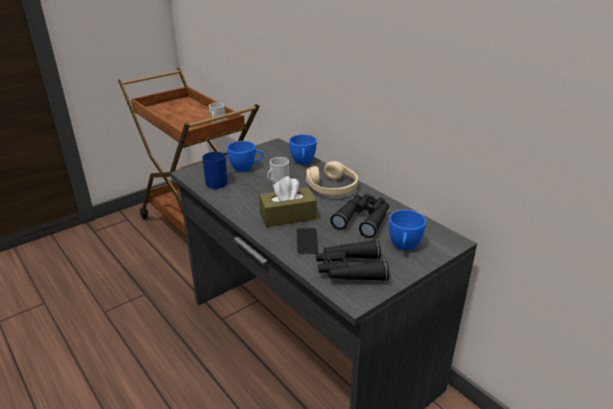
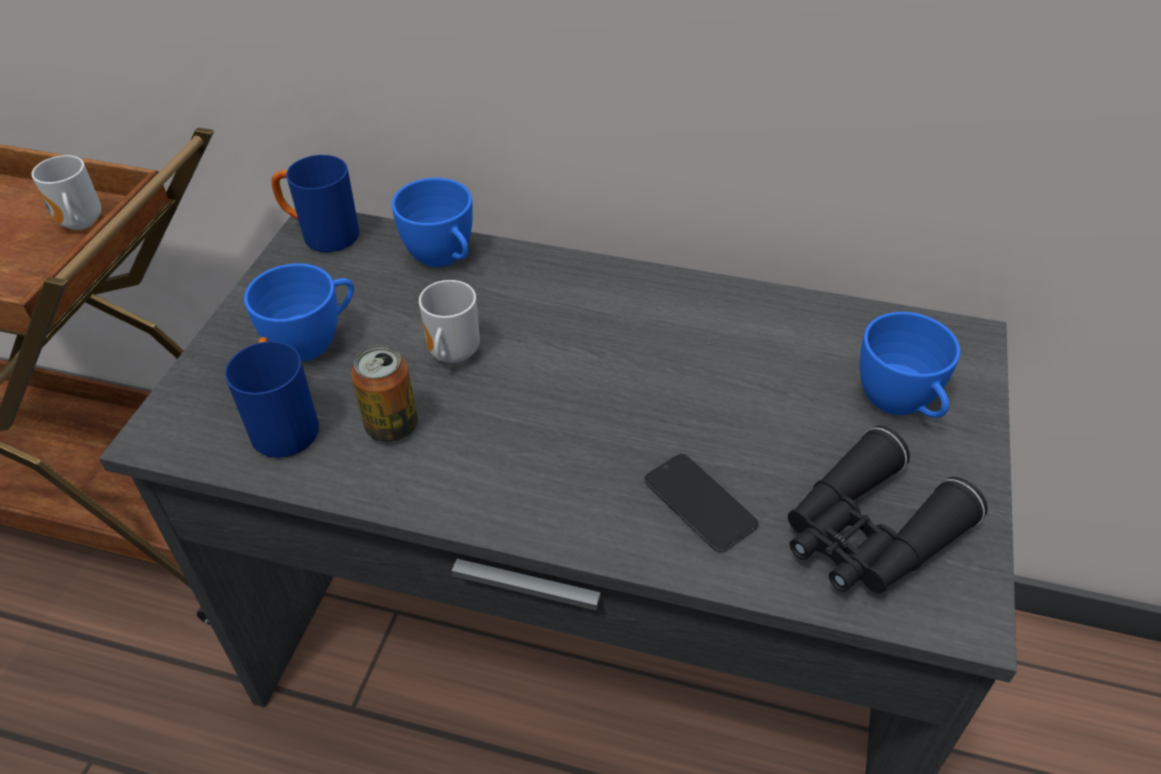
camera: 35 degrees left, 15 degrees up
(244, 192) = (391, 426): none -> can
(275, 146) = (320, 234): none -> blue mug
(288, 216) = (578, 448): brown tissue box -> none
(332, 187) = (589, 306): beige headphones -> none
(363, 219) = (748, 369): black binoculars -> none

